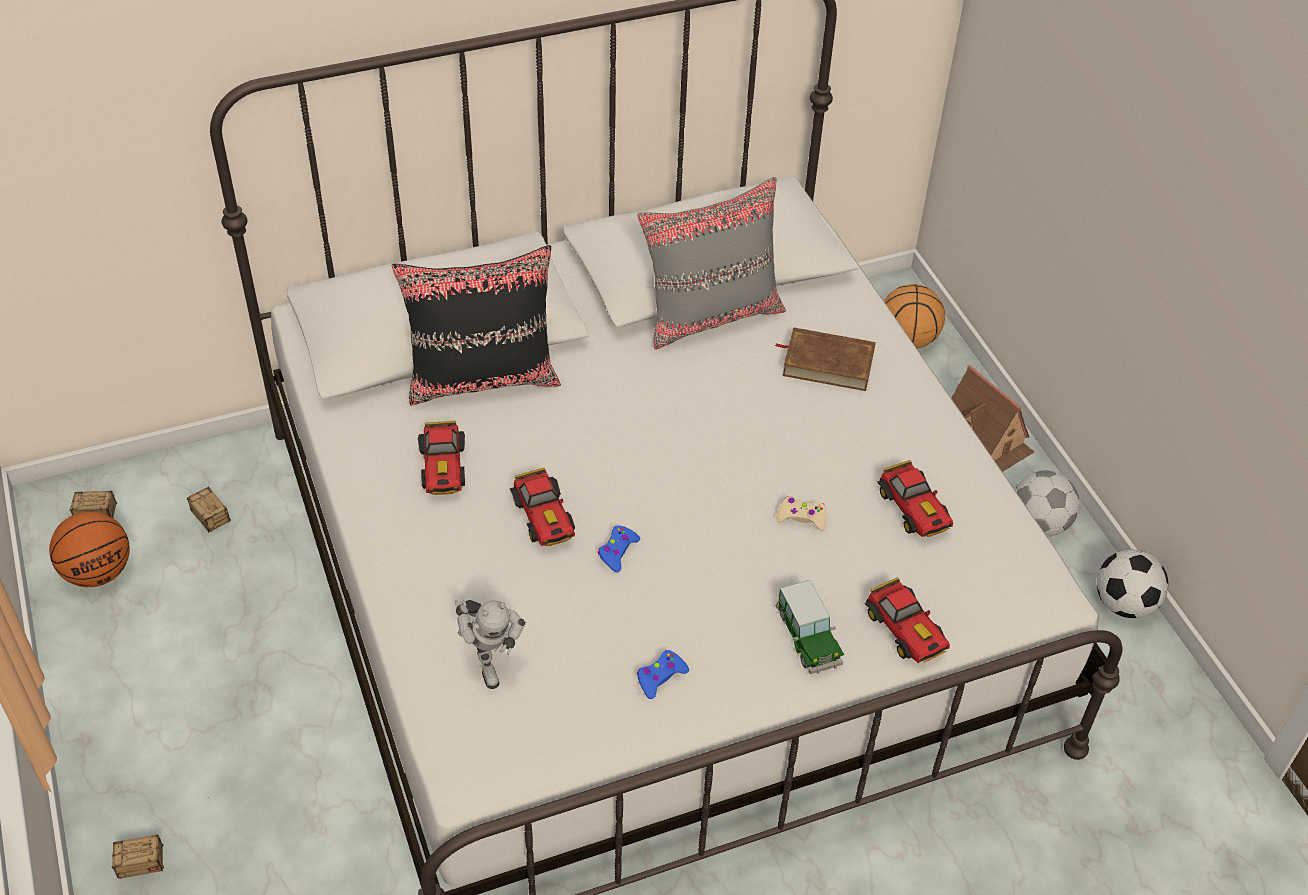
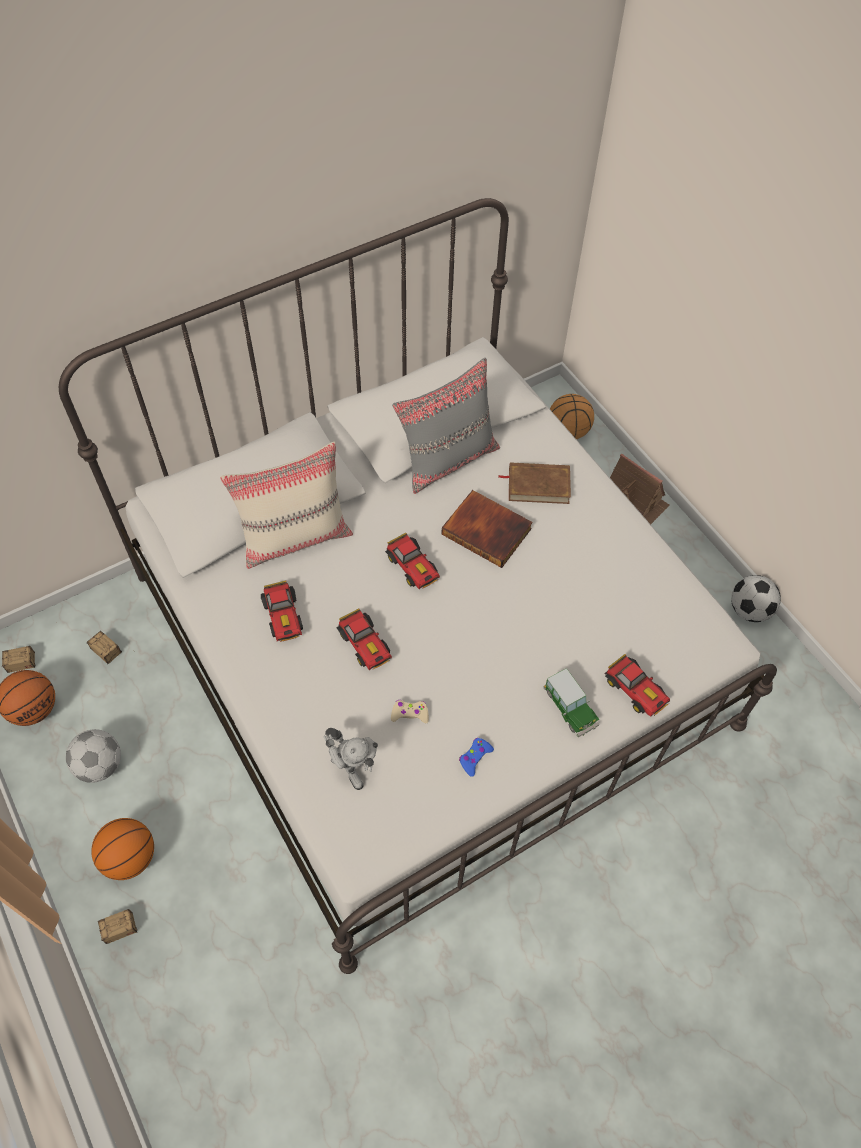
camera: 10 degrees left, 10 degrees up
(177, 776) = (130, 857): none -> basketball
(483, 378) = (295, 537): black pillow -> beige pillow
(617, 552) = (423, 663): blue game controller -> none
(745, 407) = (488, 530): none -> book
(801, 517) = (546, 613): beige game controller -> beige game controller (410, 713)
(914, 511) = (621, 594): toy car -> toy car (413, 568)
(1038, 524) = (682, 559): football -> football (100, 765)

